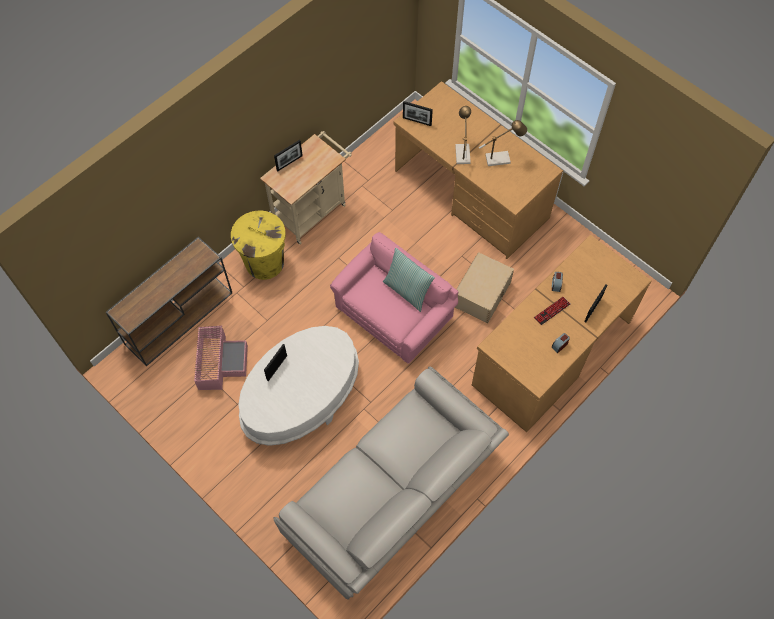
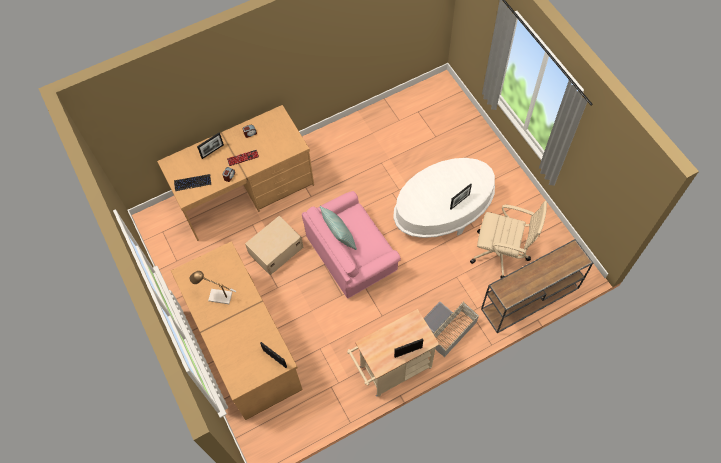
camera: 160 degrees left, 0 degrees up
(219, 361) = (501, 253): pink storage box -> beige office chair
(264, 262) = (447, 329): yellow trash can -> grey storage box
(393, 494) = (396, 131): grey sofa -> none
(462, 151) = (248, 313): table lamp -> none
(594, 265) = (192, 182): none -> keyboard

